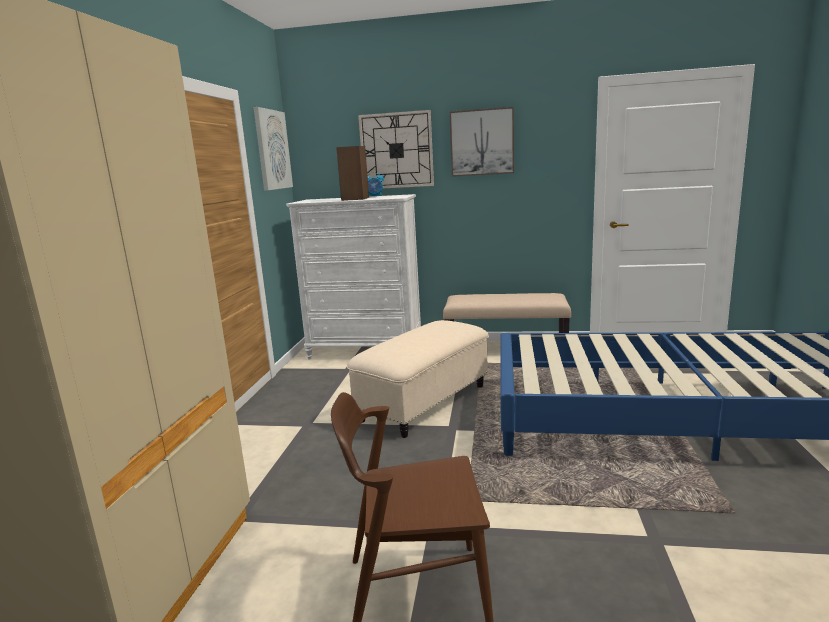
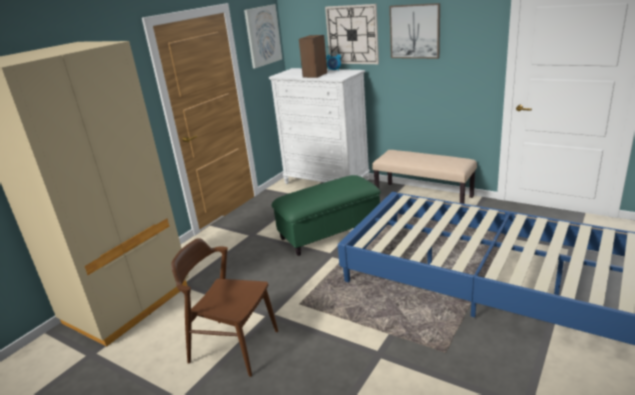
camera: 25 degrees right, 10 degrees up
(425, 403) = (329, 233): beige ottoman -> green ottoman

